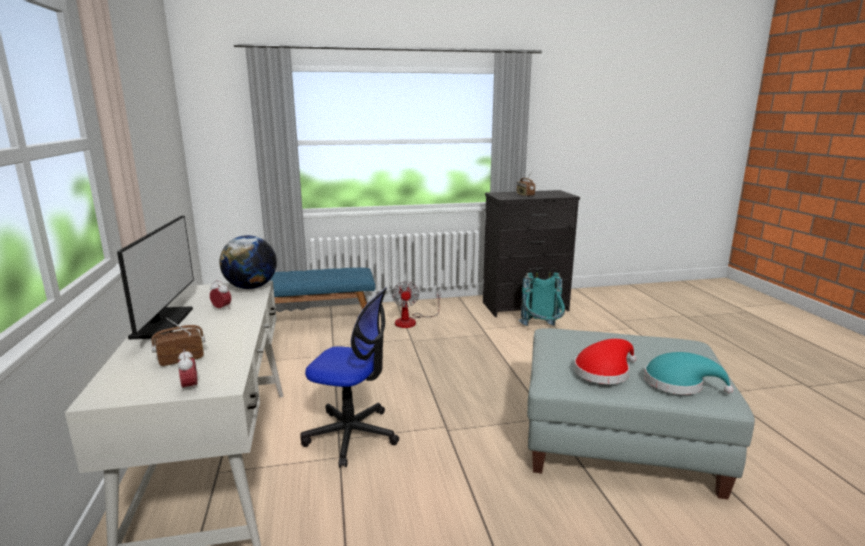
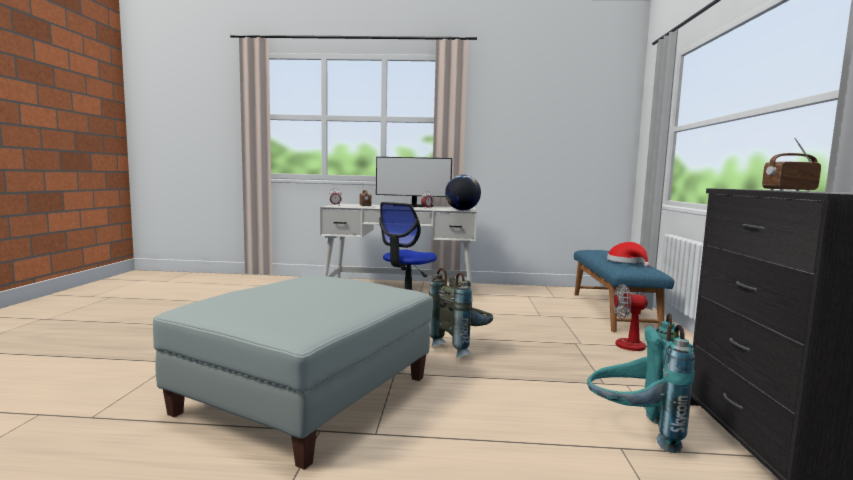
camera: 105 degrees right, 10 degrees down
(457, 385) = (462, 347): none -> grey backpack
(604, 371) = (296, 282): red hat -> red hat (627, 262)
(678, 383) = (236, 296): turquoise hat -> none

